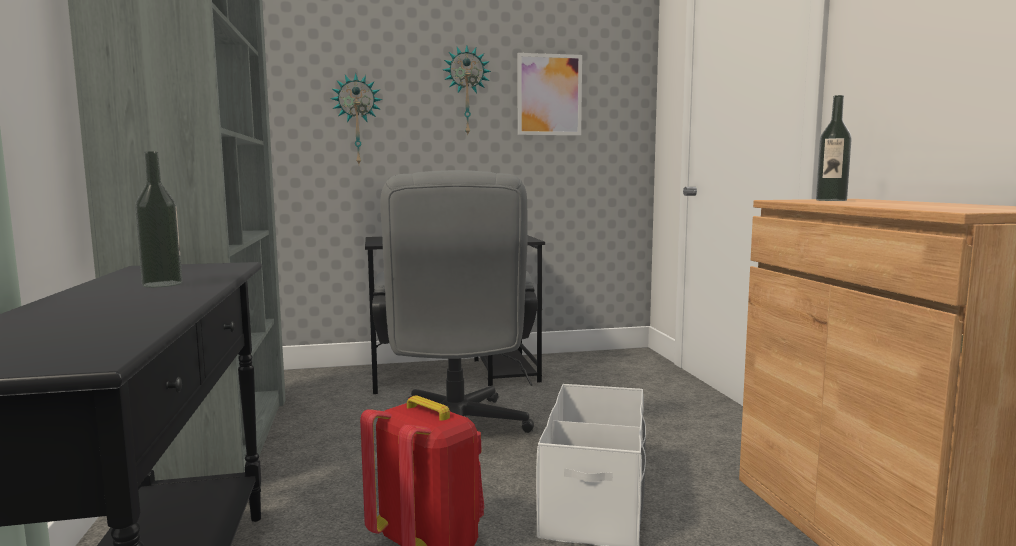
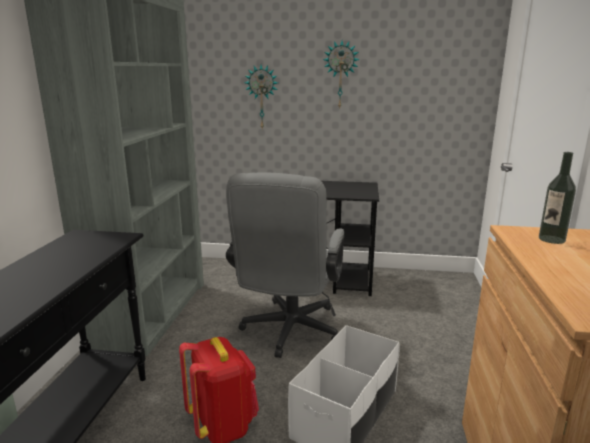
camera: 20 degrees right, 10 degrees up
(162, 284) = (60, 263): bottle -> none
(549, 95) = (406, 76): picture -> none

